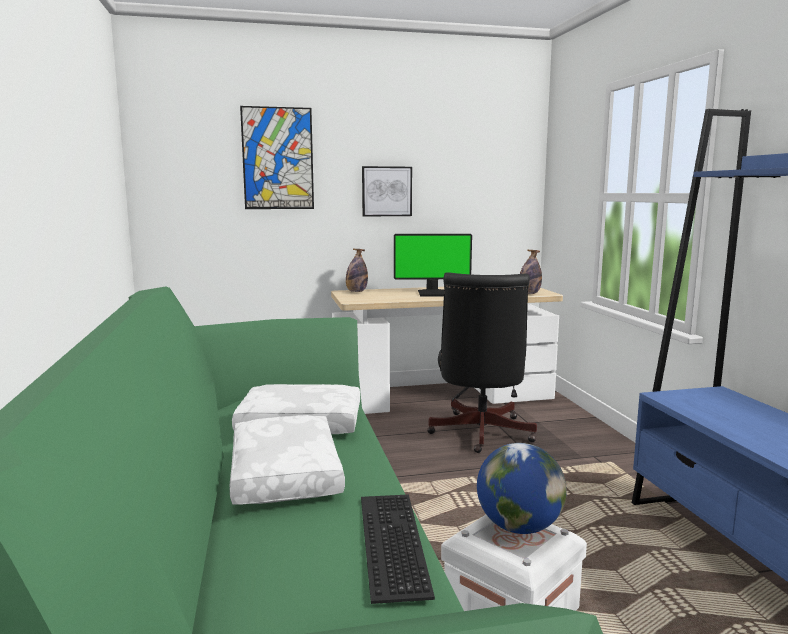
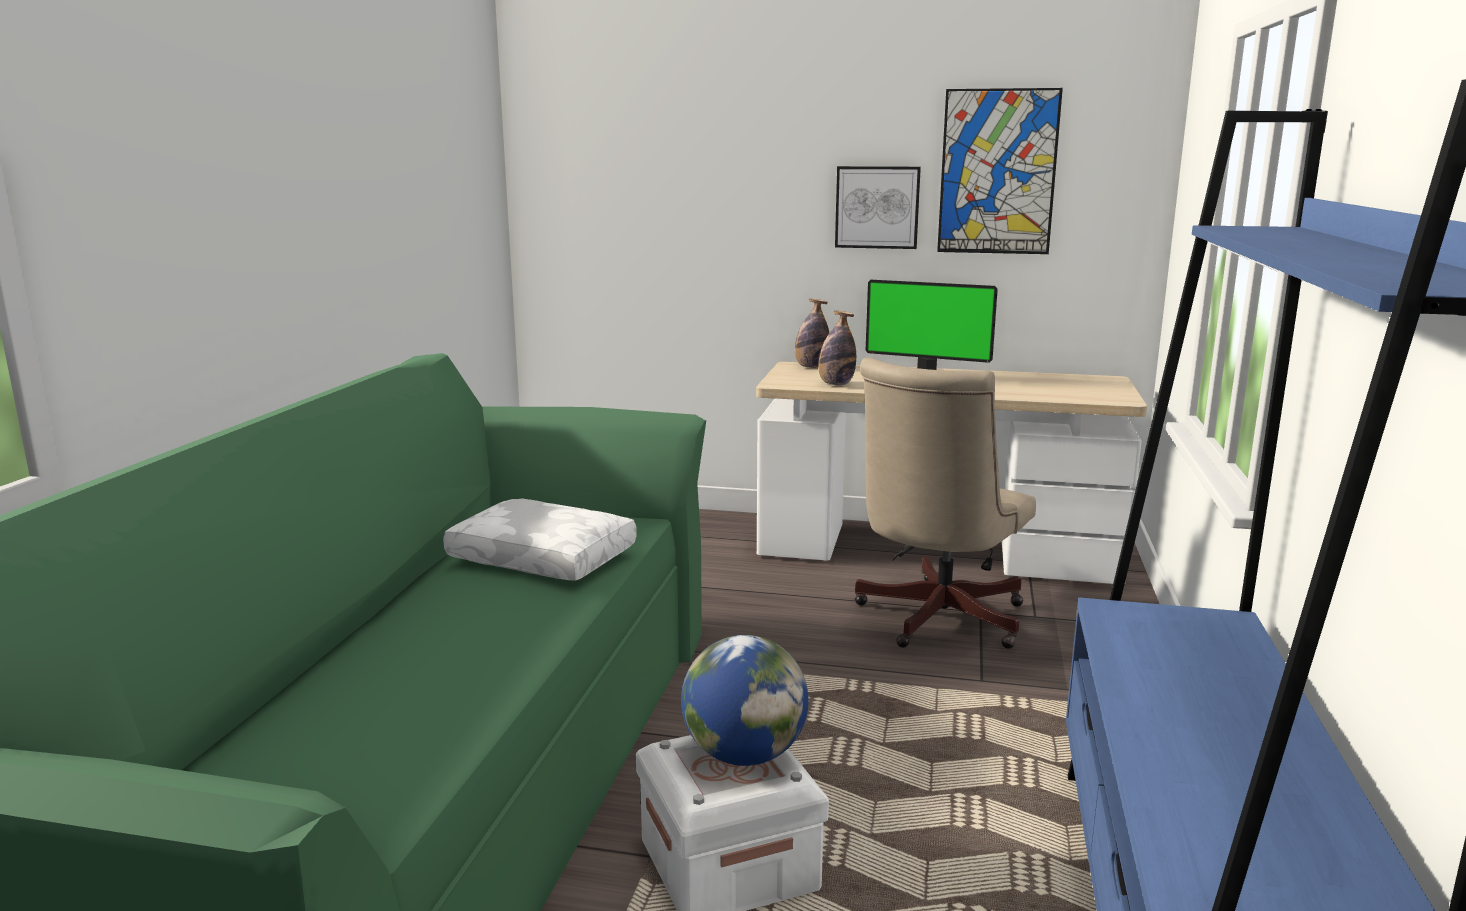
camera: 25 degrees right, 5 degrees up
(278, 158) = (709, 155): picture -> picture (997, 172)
(282, 474) = (442, 616): white pillow -> none
(388, 541) = (450, 718): keyboard -> none
(480, 434) = (935, 620): black office chair -> beige office chair
(529, 293) = (1087, 397): bottle -> bottle (836, 384)

